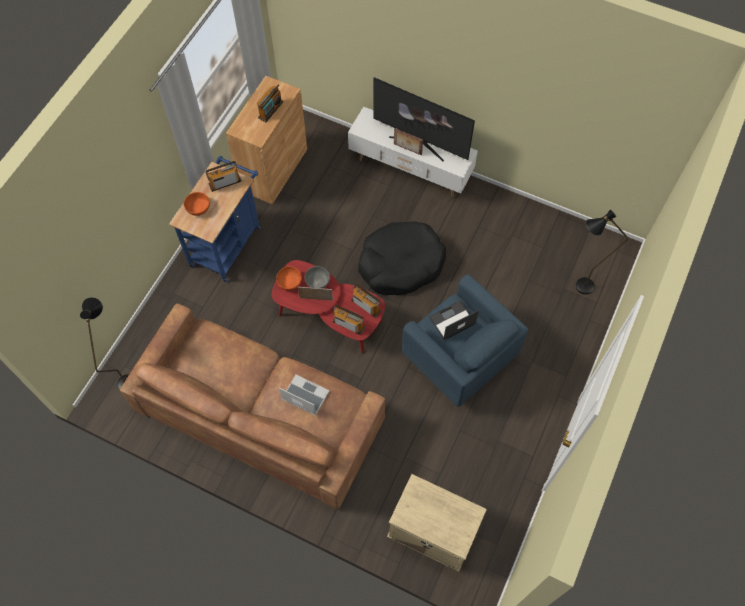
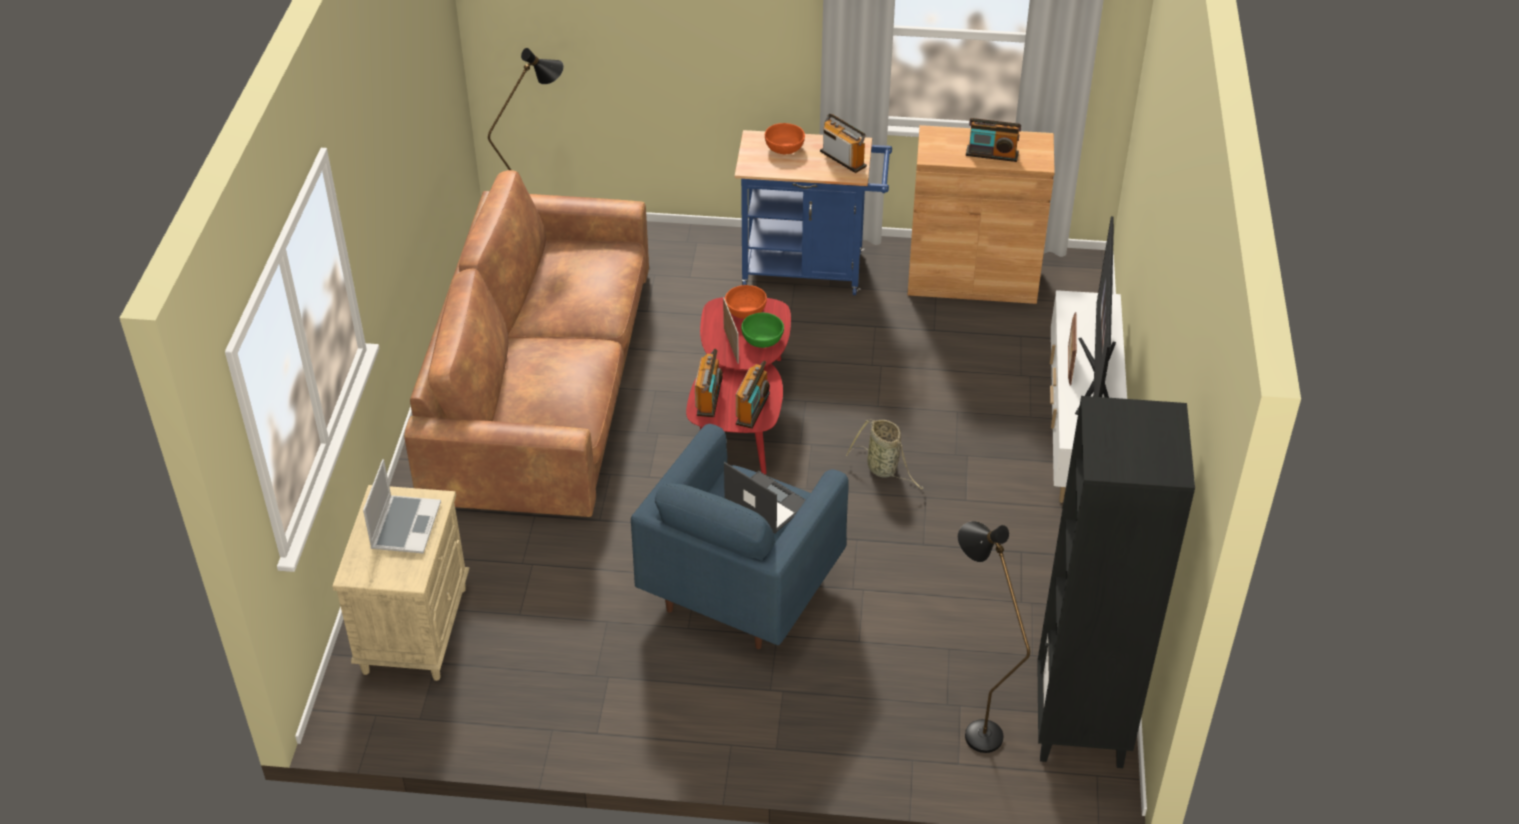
camera: 70 degrees right, 20 degrees down
(304, 396) = (560, 375): laptop -> laptop (405, 525)
(317, 281) = (762, 339): grey bowl -> green bowl
(400, 264) = (884, 469): black dog bed -> basket
(589, 245) = (1081, 725): none -> black bookcase

